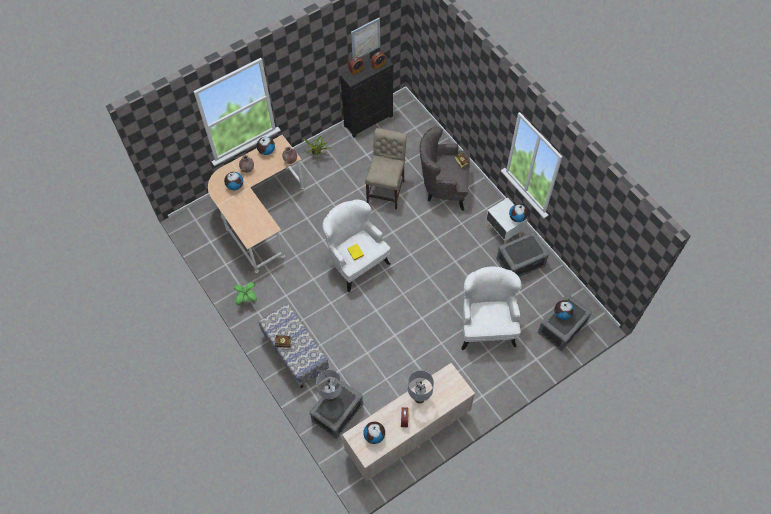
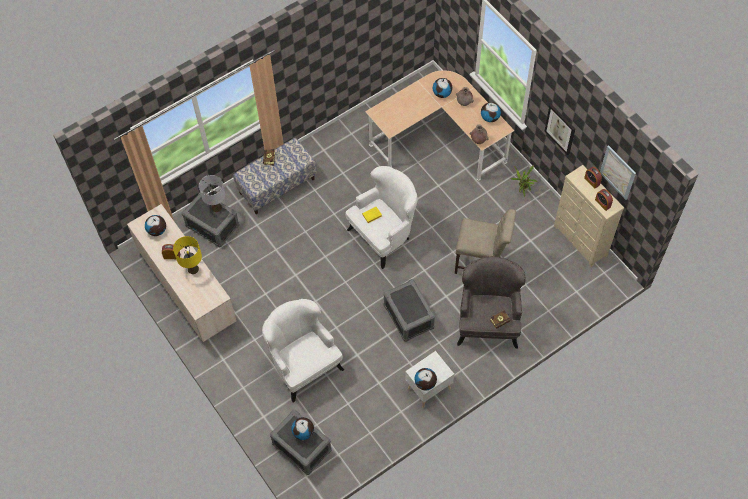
camera: 90 degrees right, 0 degrees up
(247, 300) = (336, 140): potted plant -> none
(308, 81) = (560, 129): none -> picture
(369, 121) = (580, 241): black dresser -> beige dresser
(419, 398) = (193, 269): grey table lamp -> yellow table lamp
(486, 326) = (304, 365): white armchair -> white armchair turned 120 degrees counterclockwise
(520, 261) = (388, 406): grey storage box -> grey storage box (409, 316)

